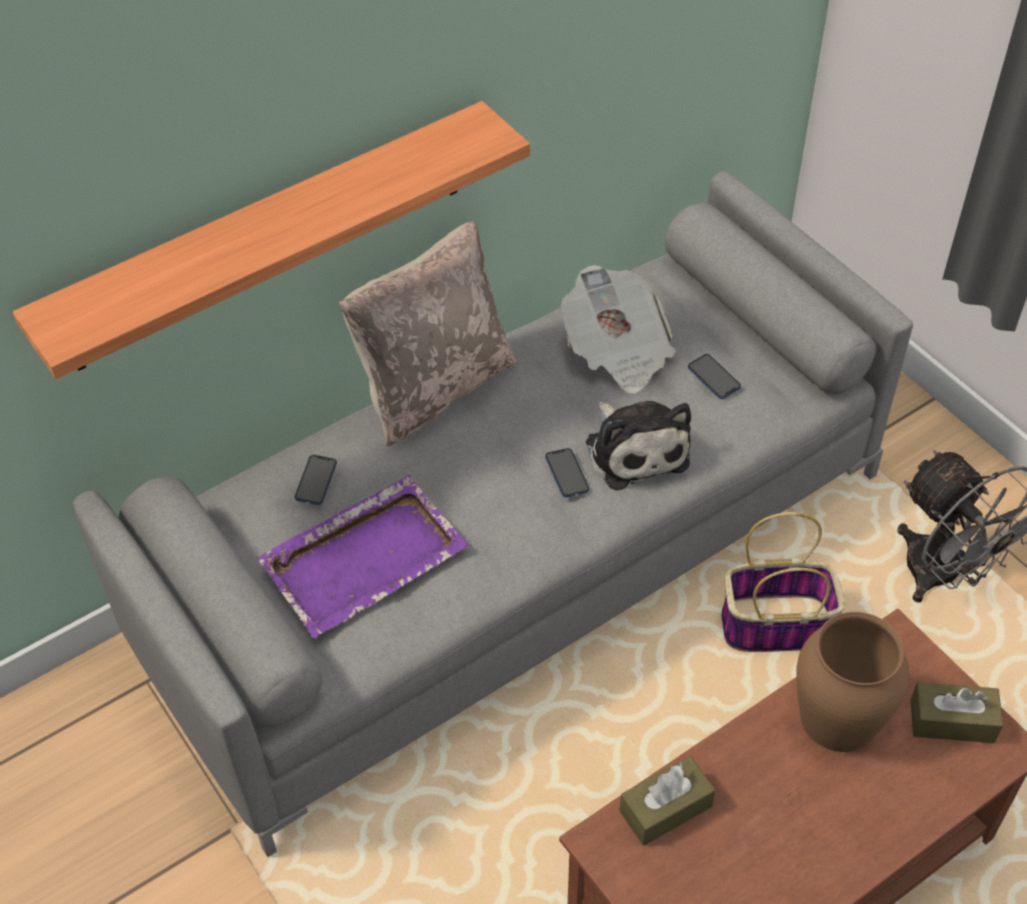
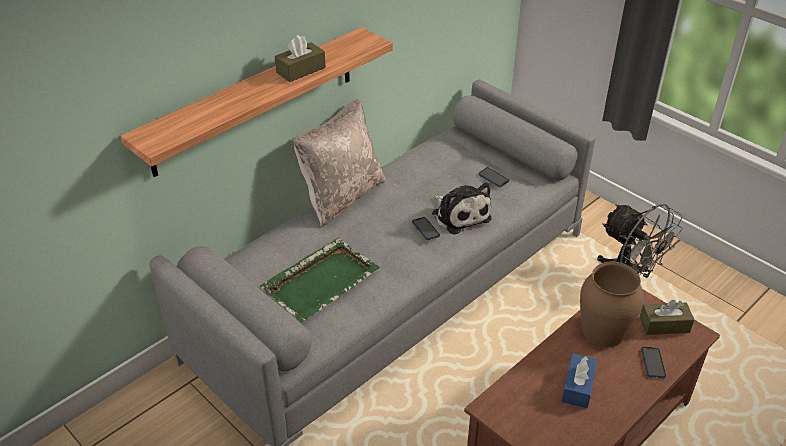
camera: 10 degrees left, 10 degrees down
(316, 481) = (285, 247): phone -> phone (653, 363)
(366, 558) = (322, 281): purple tray -> green tray
(617, 351) = (438, 170): newspaper -> none
(665, 808) = (521, 386): brown tissue box -> brown tissue box (301, 70)
(765, 824) = (578, 387): none -> blue tissue box
(777, 625) = (545, 312): basket -> none

